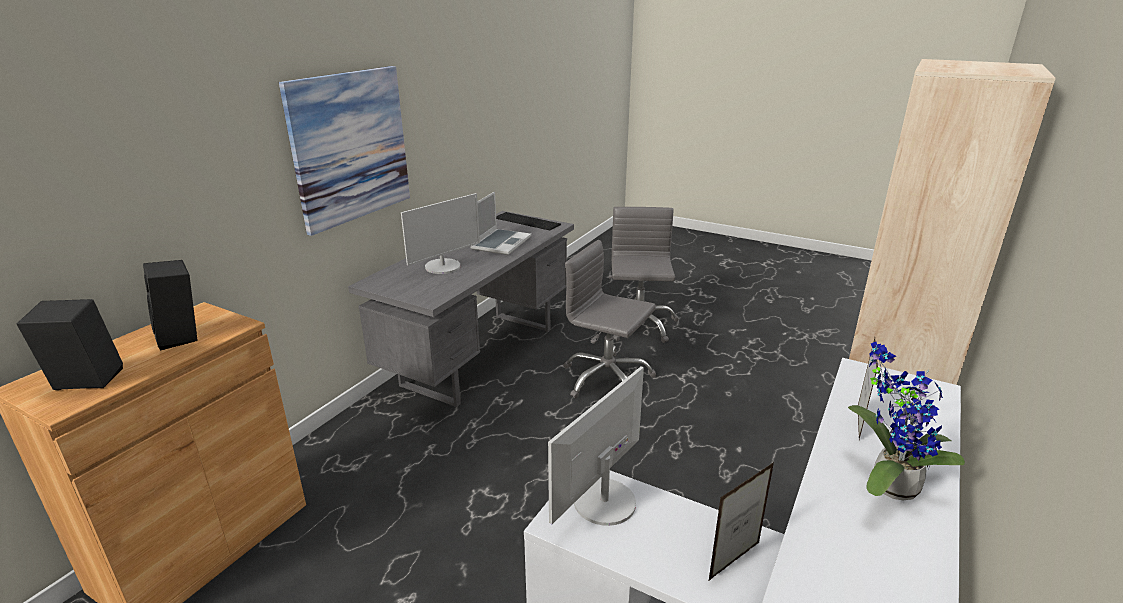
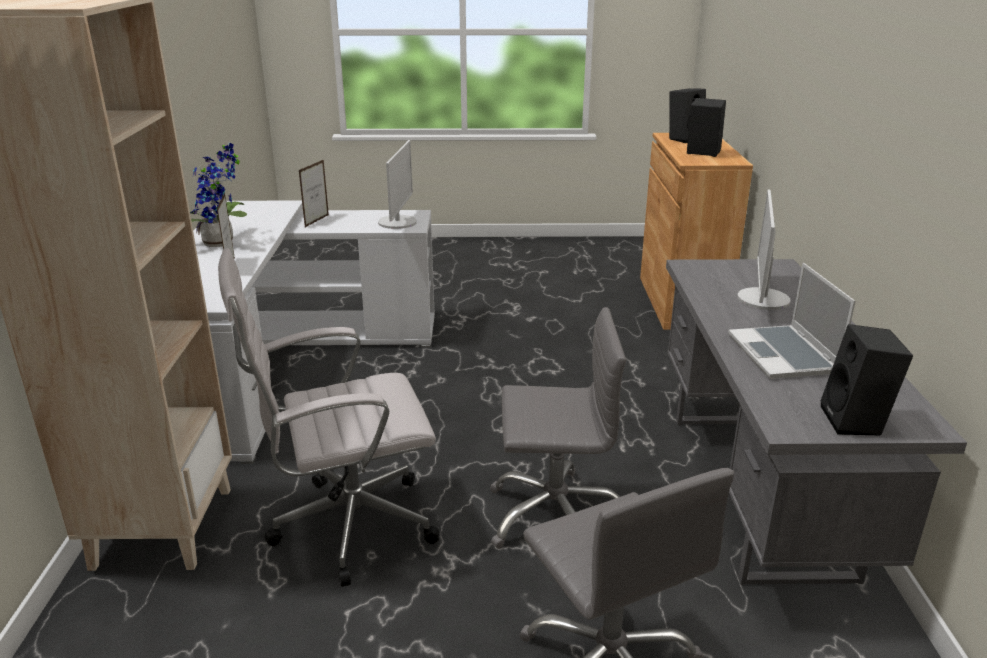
camera: 150 degrees right, 0 degrees up
(350, 147) = (847, 110): picture -> none
(527, 221) = (857, 422): keyboard -> black speaker
(740, 412) = (346, 527): none -> white office chair

